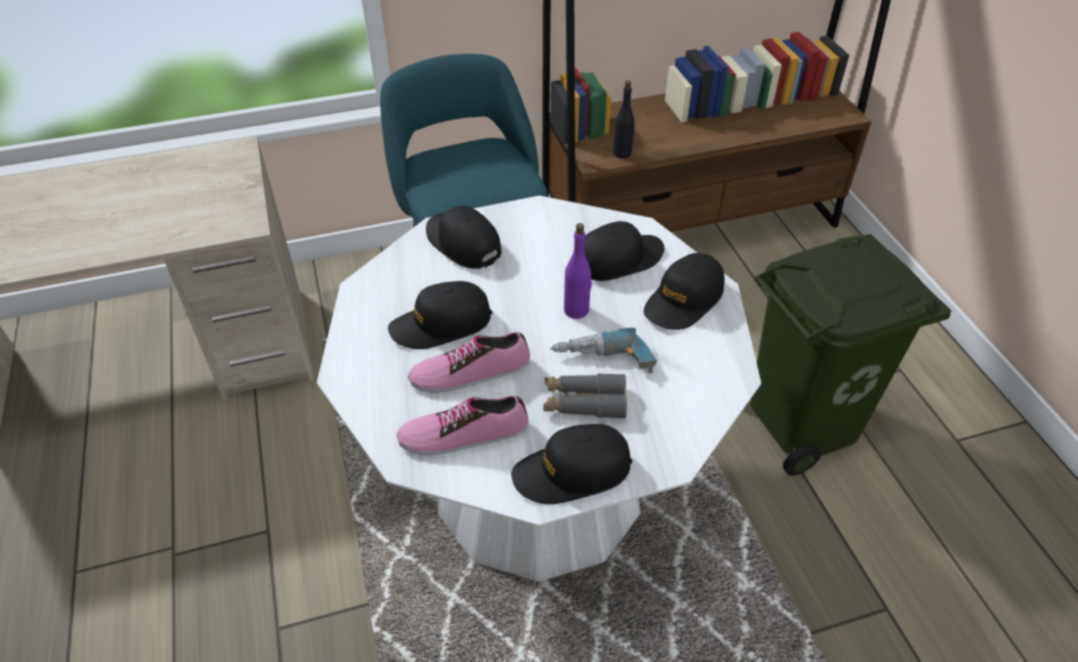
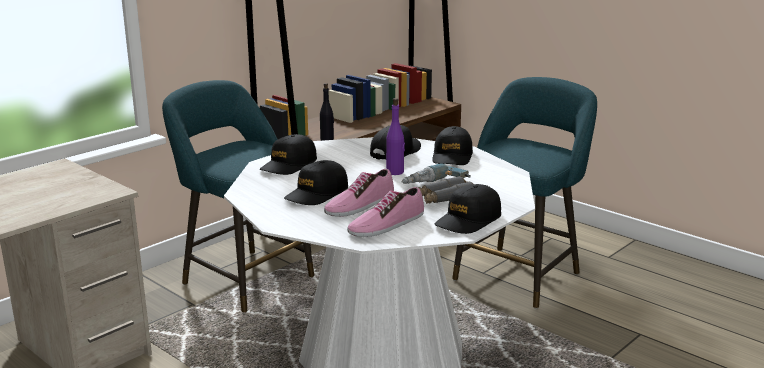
camera: 30 degrees left, 25 degrees down
(463, 243) = (289, 165): black cap -> black cap turned 75 degrees counterclockwise
(803, 423) = (520, 274): green trash can -> turquoise stool

